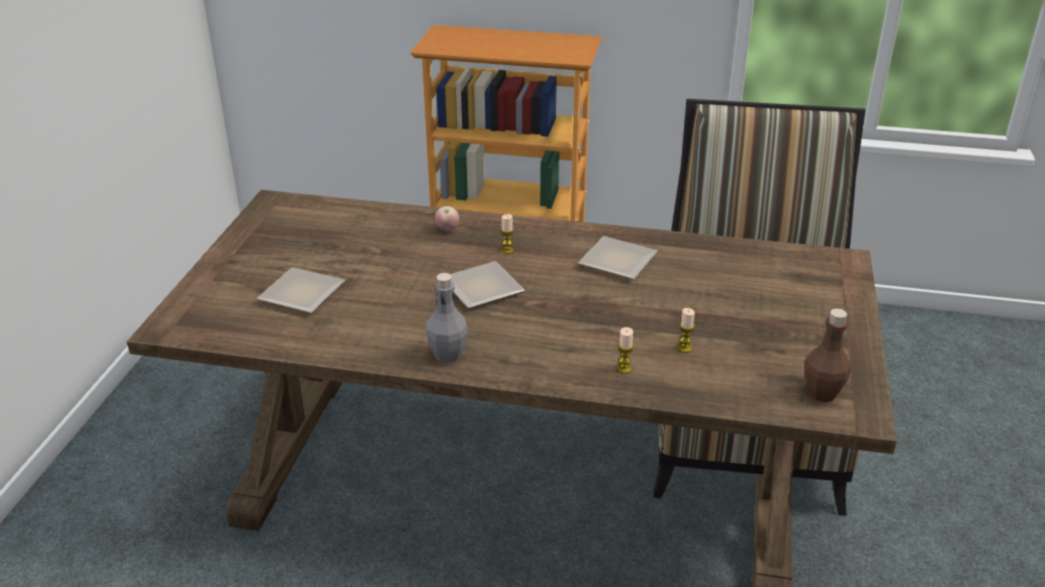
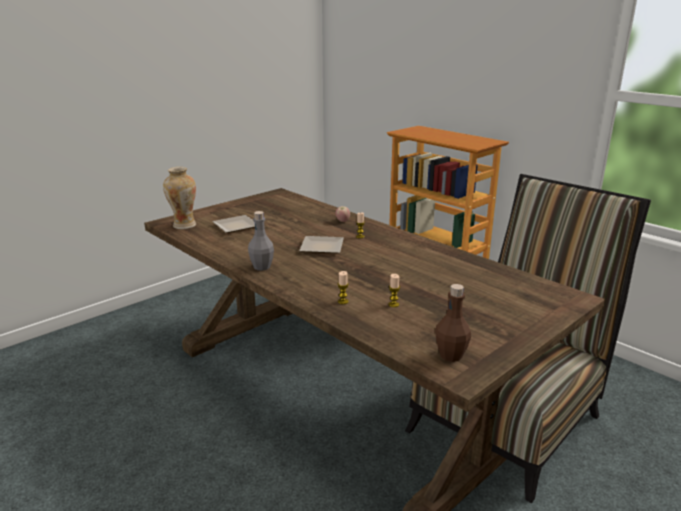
camera: 35 degrees right, 10 degrees down
(211, 323) = (183, 225): none -> vase
(615, 262) = (413, 257): plate -> none

